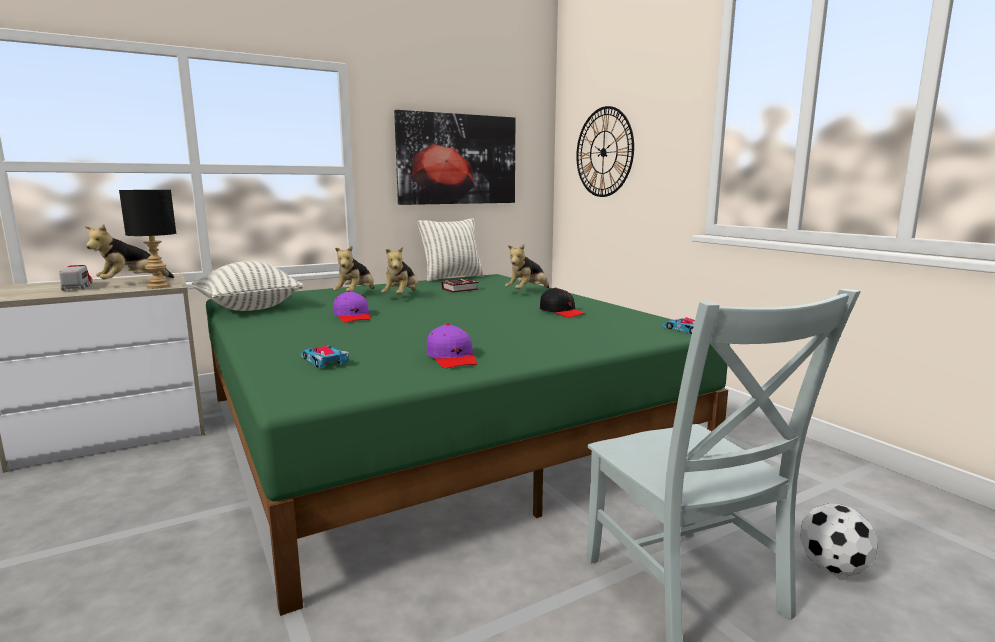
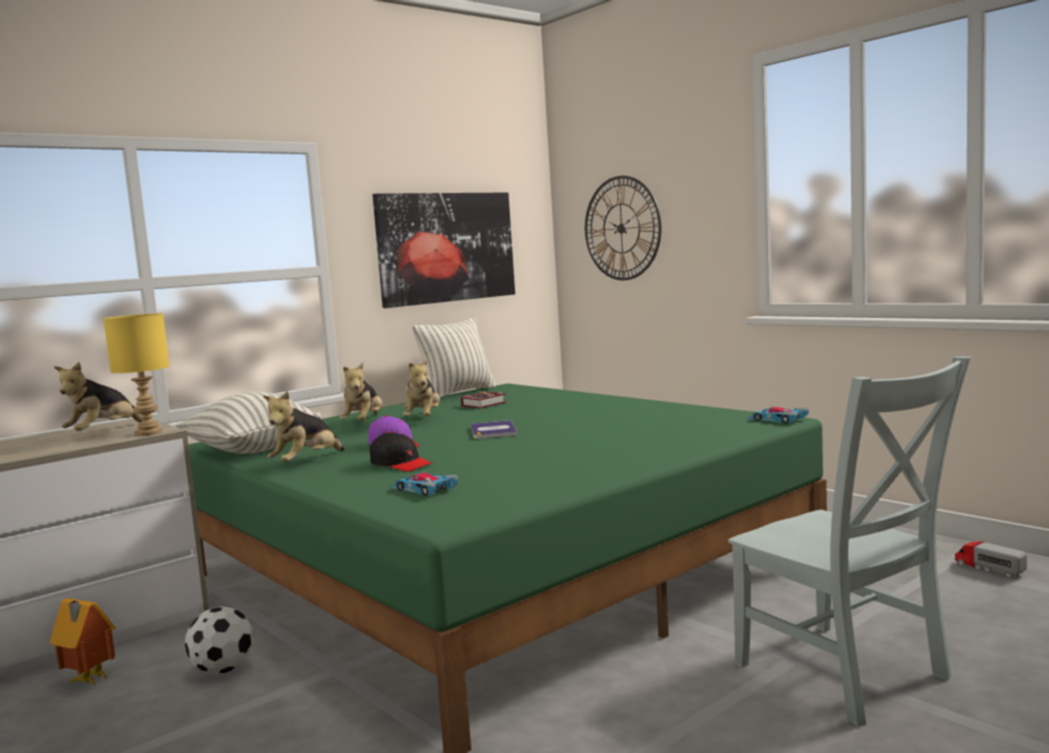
camera: 10 degrees left, 5 degrees down
(78, 286) = (41, 443): toy truck -> toy truck (988, 569)
(79, 478) = (88, 681): none -> toy house
(157, 287) = (147, 433): black table lamp -> yellow table lamp
(441, 313) = (493, 431): none -> book
(452, 358) = (560, 471): purple cap -> none
(527, 292) = (567, 399): plush toy -> plush toy (306, 462)
(562, 312) = (629, 416): black cap -> black cap (401, 464)
(832, 567) = (970, 634): football -> football (223, 669)

